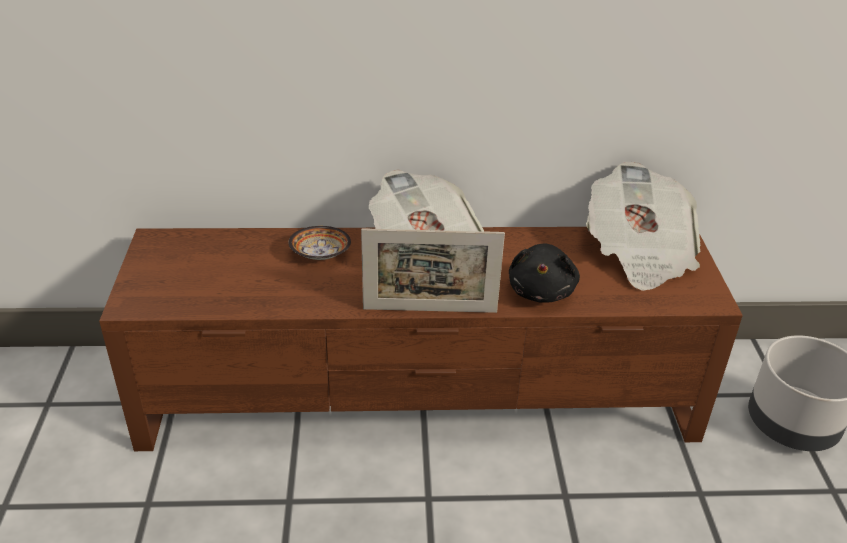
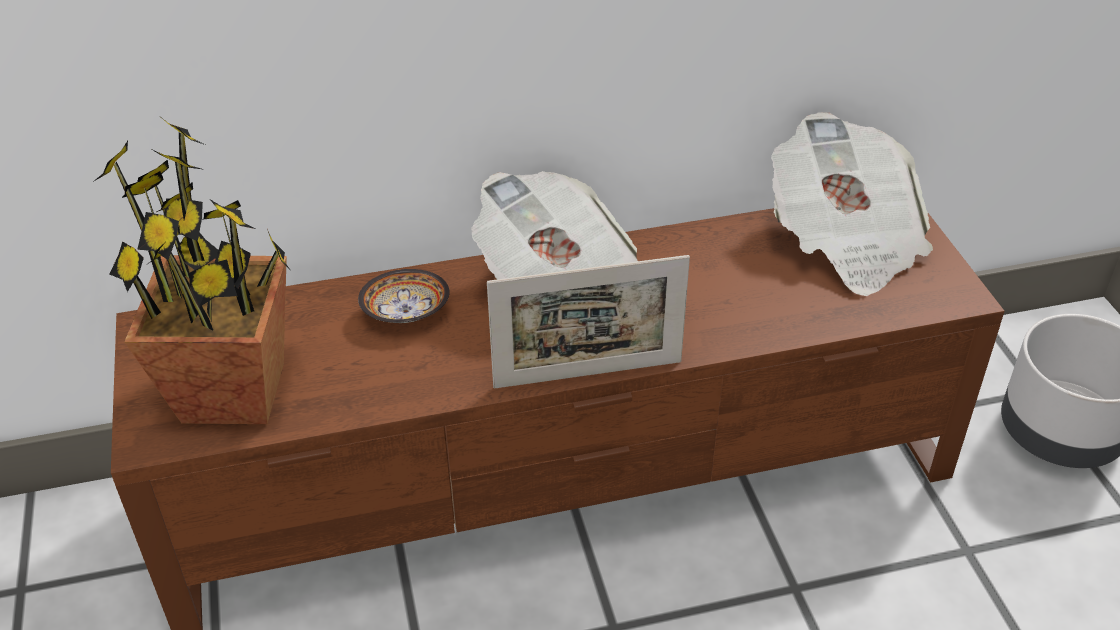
camera: 10 degrees left, 5 degrees up
(194, 286) = (235, 392): none -> potted plant
(541, 291) = (732, 318): black plush toy -> none

